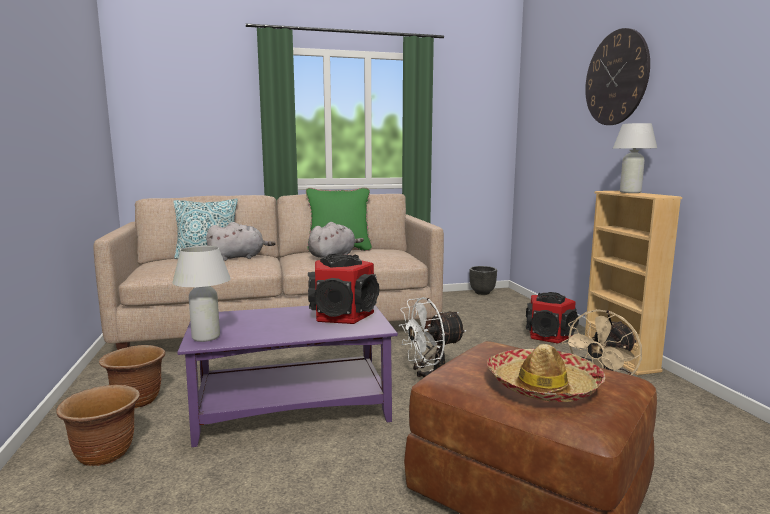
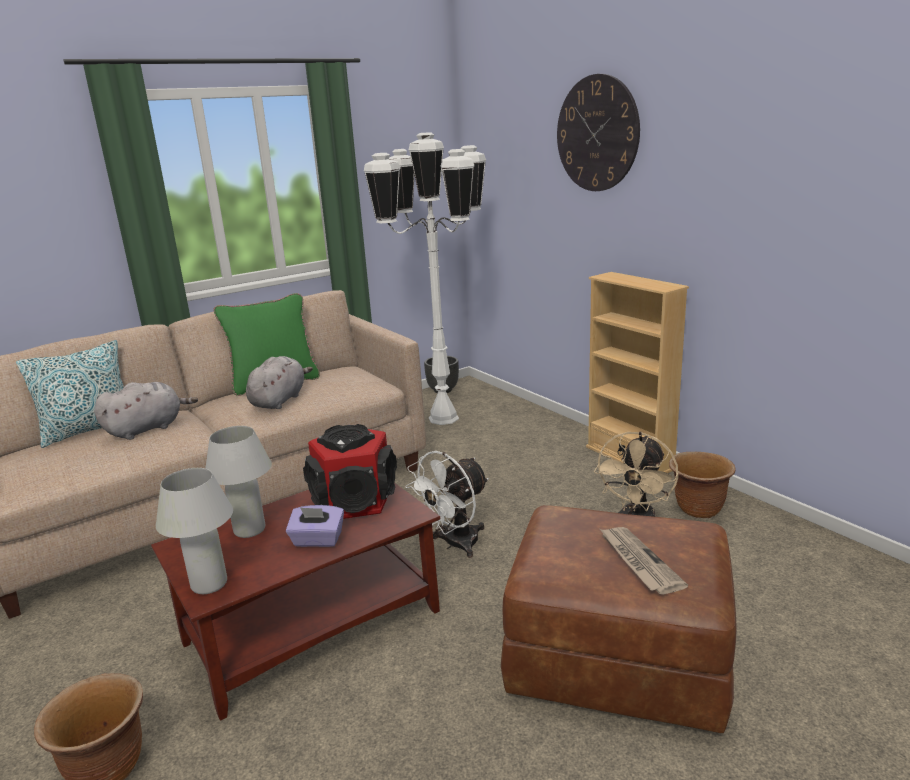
camera: 20 degrees left, 10 degrees up
(137, 400) = (89, 675): brown planter -> brown planter (698, 509)
(294, 408) = (314, 626): purple coffee table -> brown coffee table
(297, 329) = (317, 540): none -> purple tissue box
(472, 308) = (443, 418): none -> white floor lamp
(543, 386) = (638, 561): hat -> newspaper
(549, 335) = (548, 443): speaker -> none
(630, 192) = (630, 279): white table lamp -> white table lamp (249, 530)

